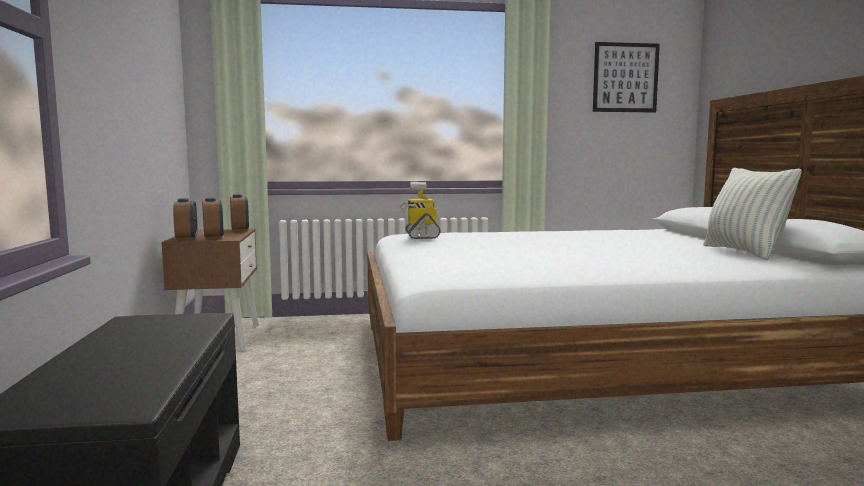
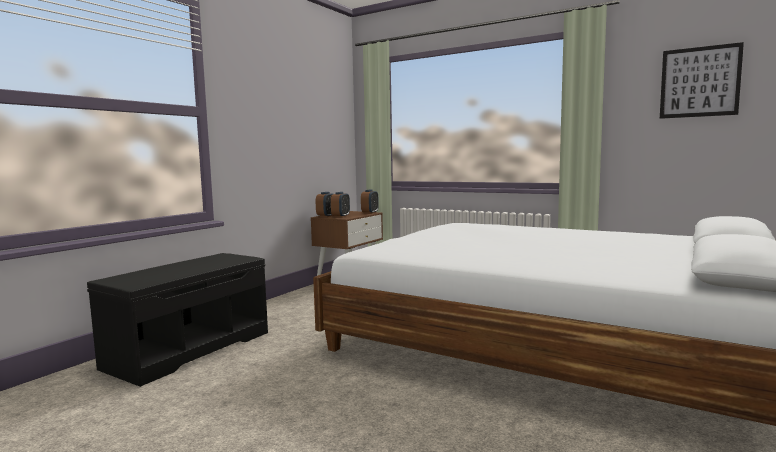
camera: 40 degrees right, 0 degrees up
(421, 236) = (453, 225): toy robot -> none
(744, 252) = (674, 264): pillow -> none

